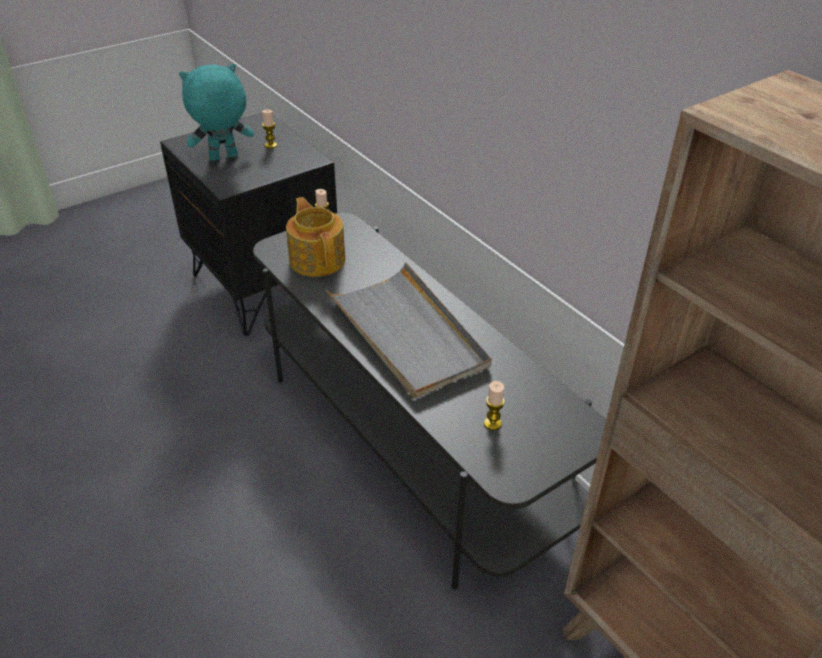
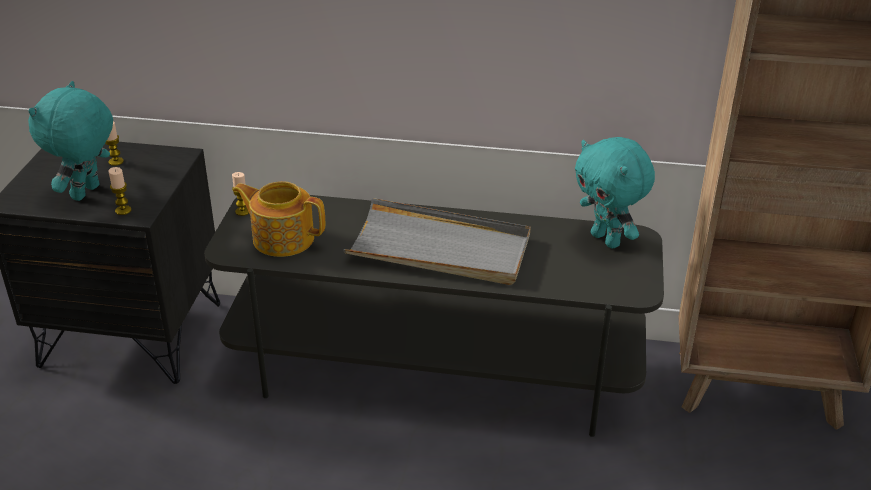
camera: 45 degrees left, 5 degrees down
(492, 423) = (580, 268): candle -> candle (123, 210)
(555, 415) = (607, 240): none -> turquoise plush toy

